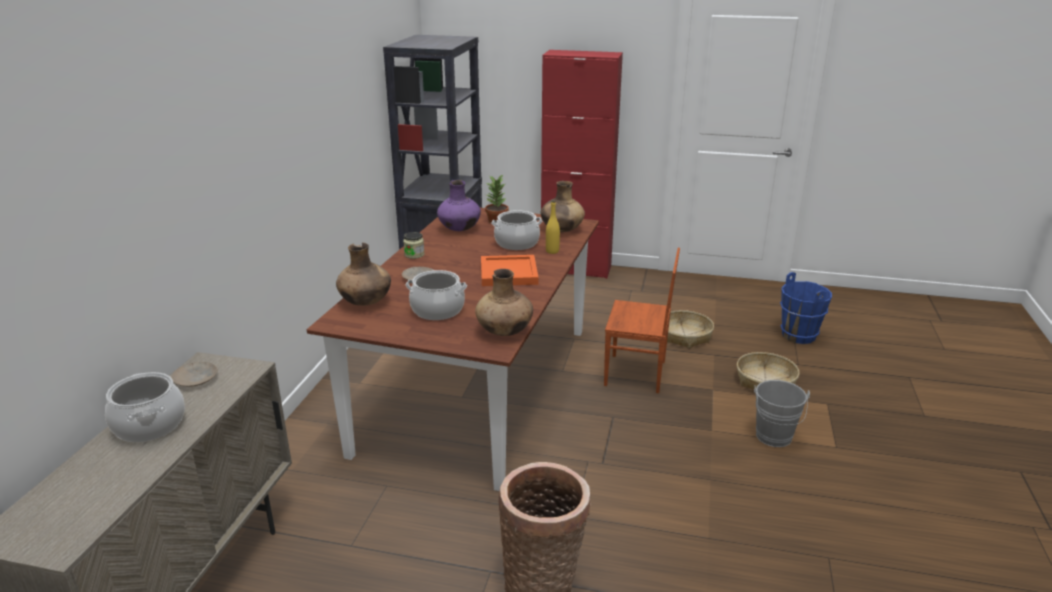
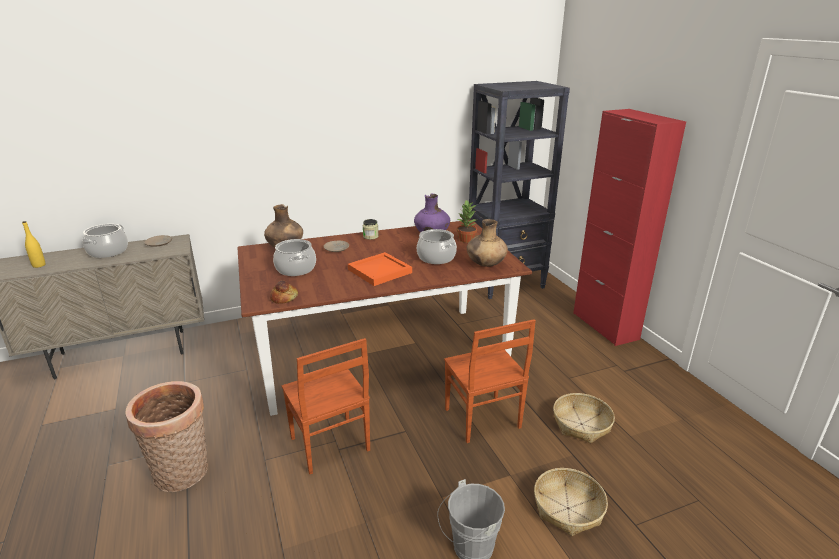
camera: 55 degrees right, 0 degrees up
(504, 331) = (284, 298): brown vase -> bread
(552, 251) = (440, 273): yellow bottle -> yellow bottle (39, 265)
(591, 467) = (329, 445): none -> brown chair
(799, 335) = (699, 507): blue bucket -> none

